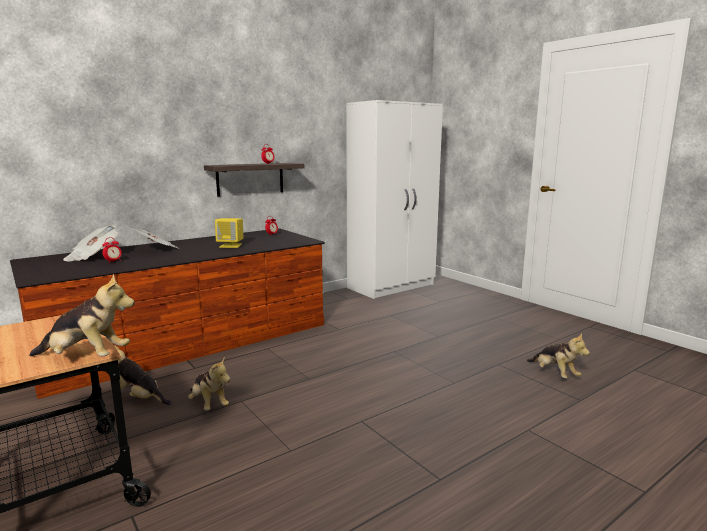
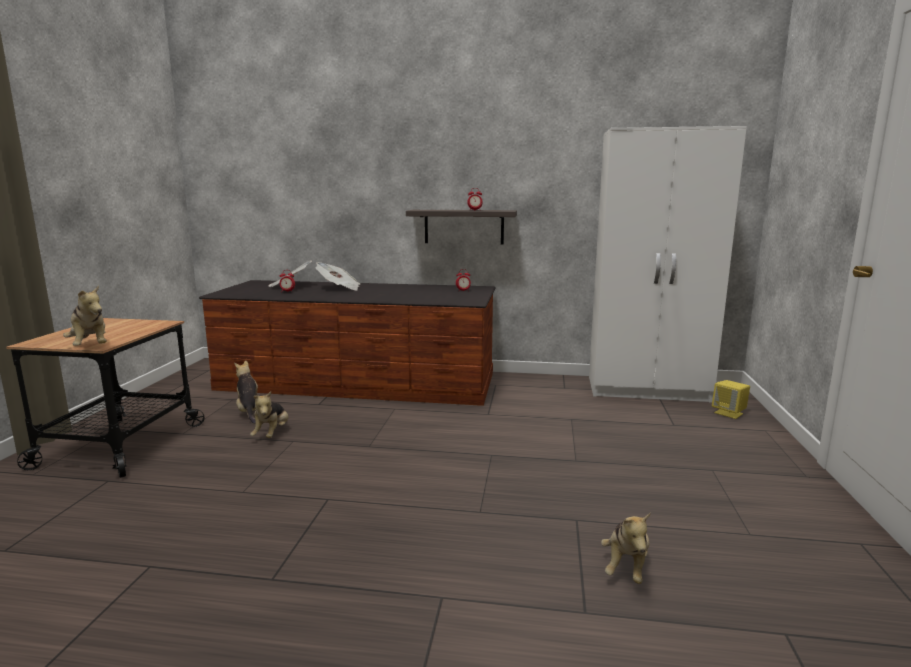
camera: 45 degrees right, 0 degrees up
(231, 245) = (397, 294): yellow speaker -> yellow speaker (729, 413)

